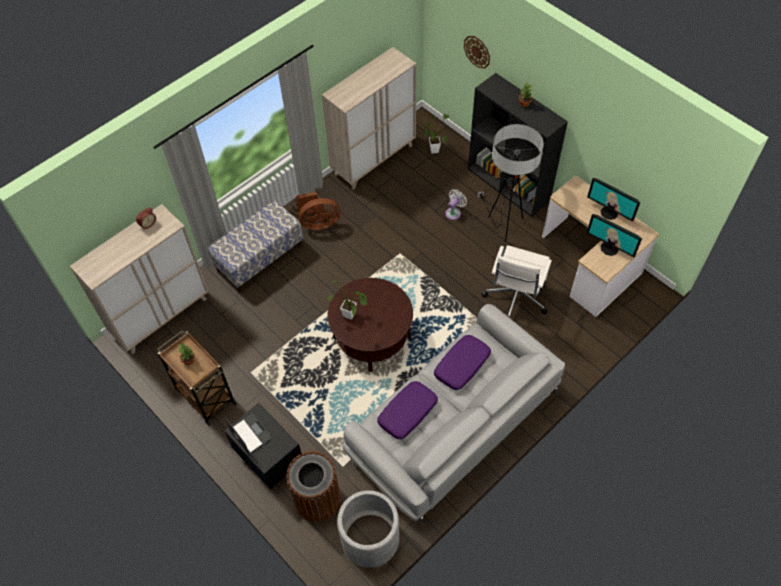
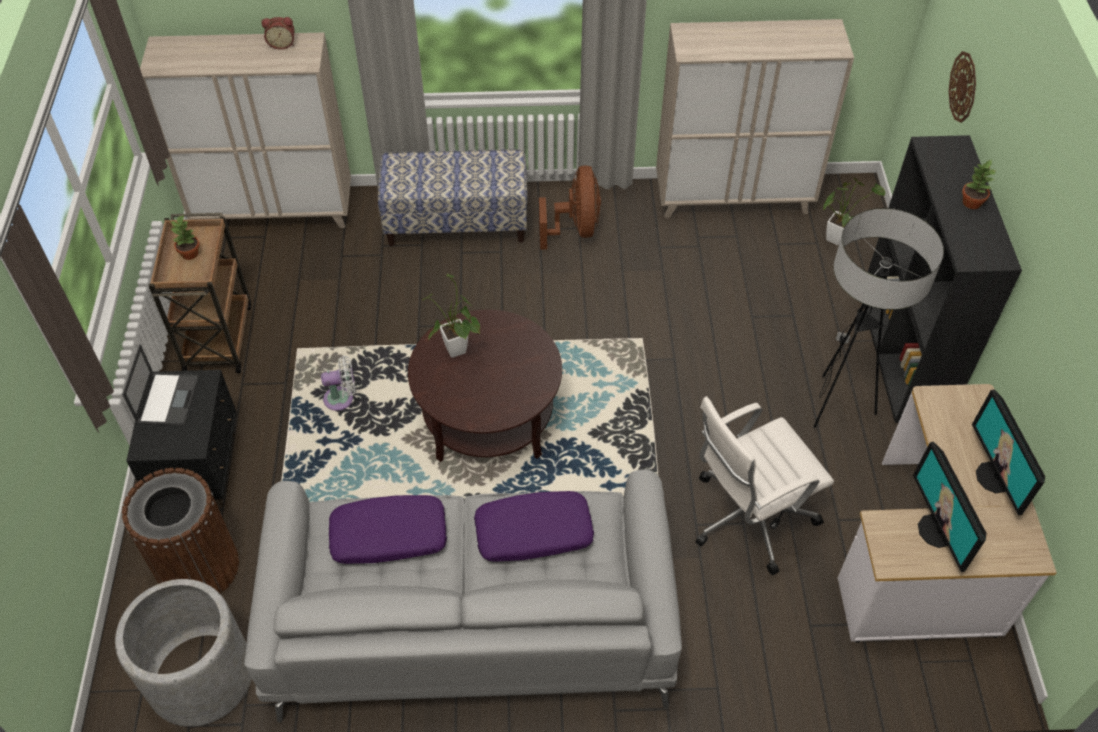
camera: 40 degrees right, 5 degrees down
(318, 223) = (575, 229): brown fan -> brown fan turned 120 degrees counterclockwise
(454, 212) = (778, 337): white fan -> white fan (342, 398)

